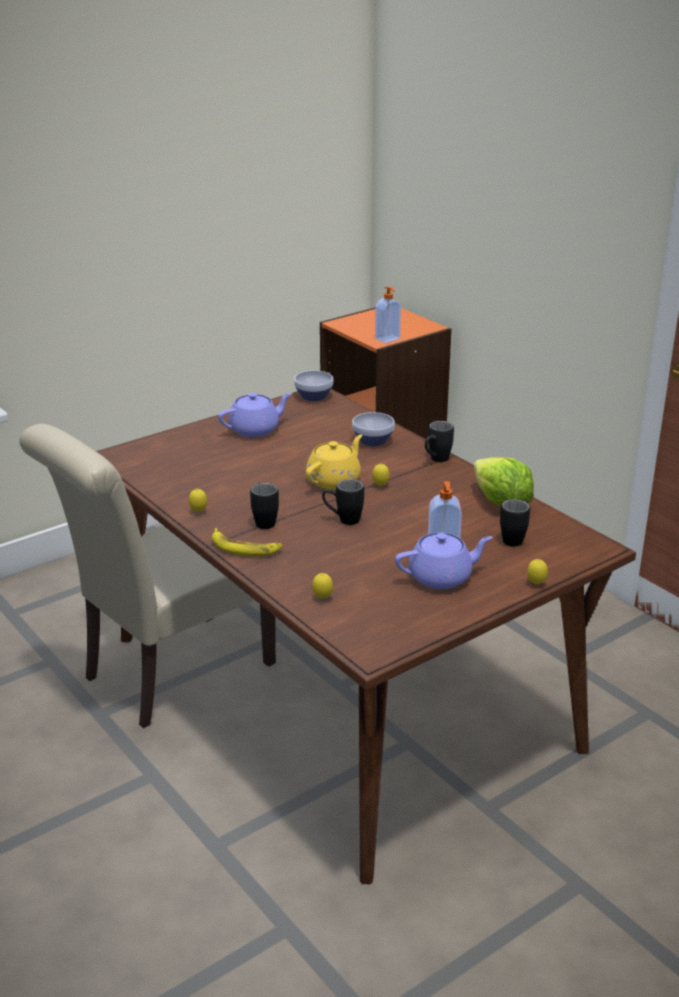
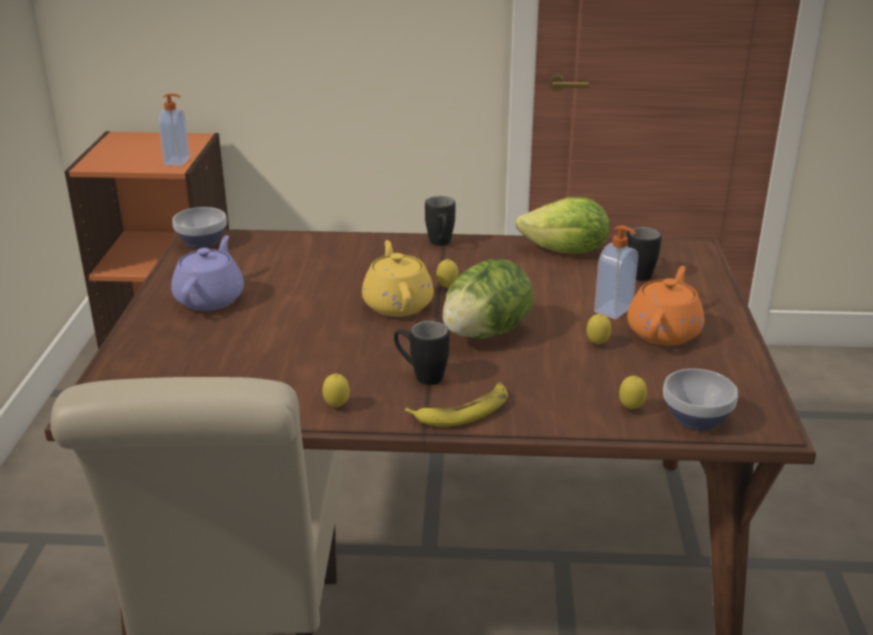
camera: 50 degrees left, 0 degrees up
(343, 520) = (486, 333): black mug -> lettuce
(372, 441) = (352, 255): bowl -> bowl (698, 419)
(441, 577) = (664, 331): purple teapot -> orange teapot
(536, 584) = (727, 296): lemon -> lemon (597, 344)

